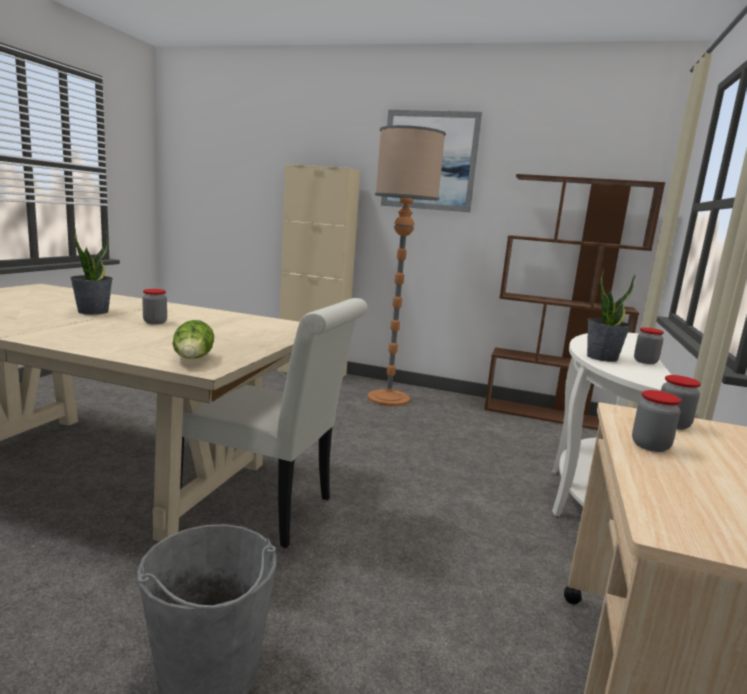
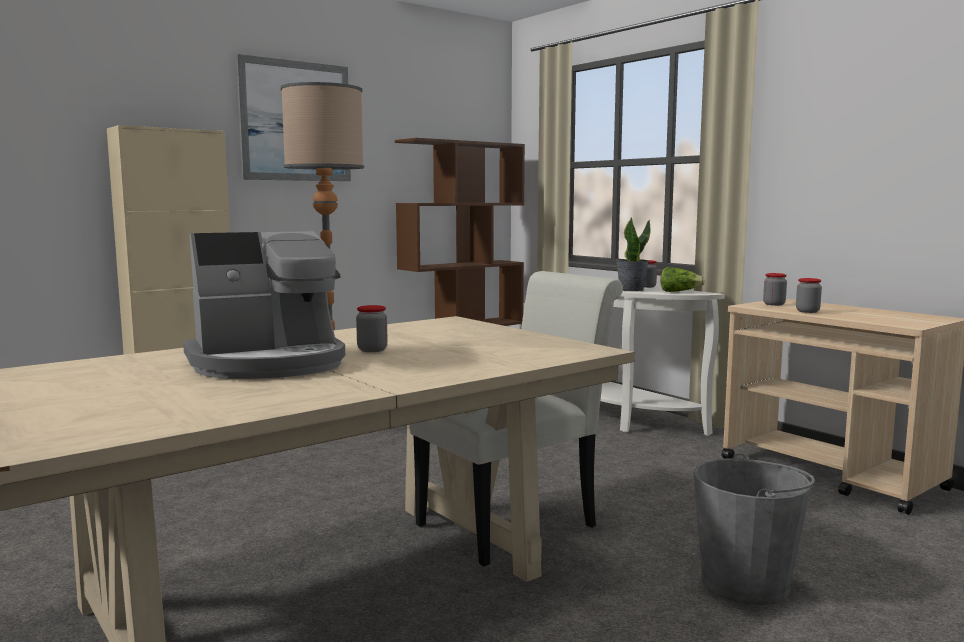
camera: 55 degrees left, 5 degrees down
(93, 311) = (268, 363): potted plant -> coffee machine
(193, 360) = (563, 350): lettuce -> lettuce (679, 292)

